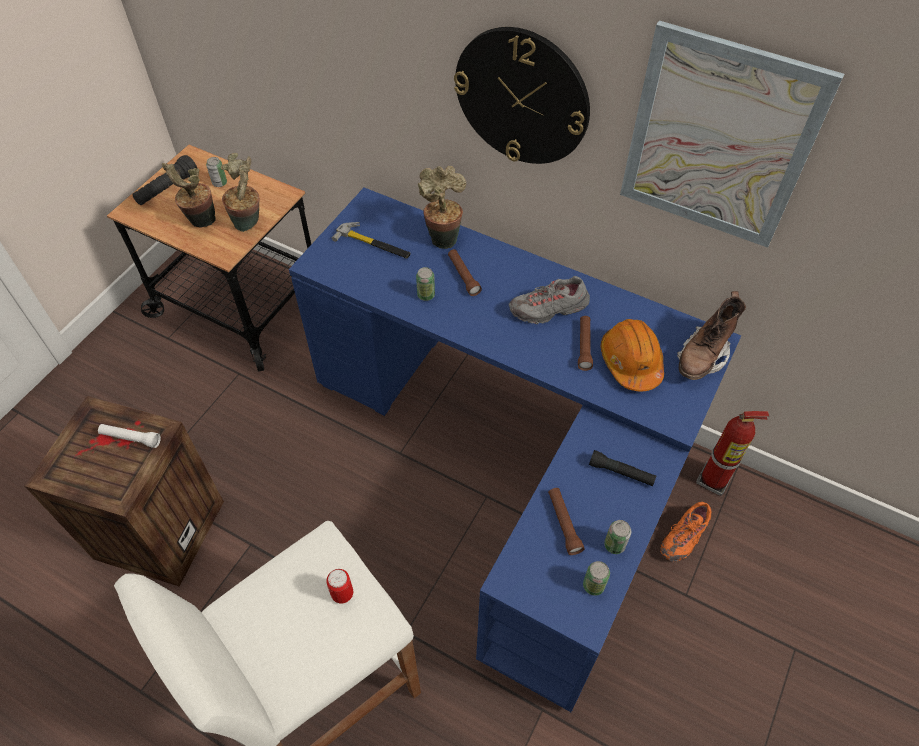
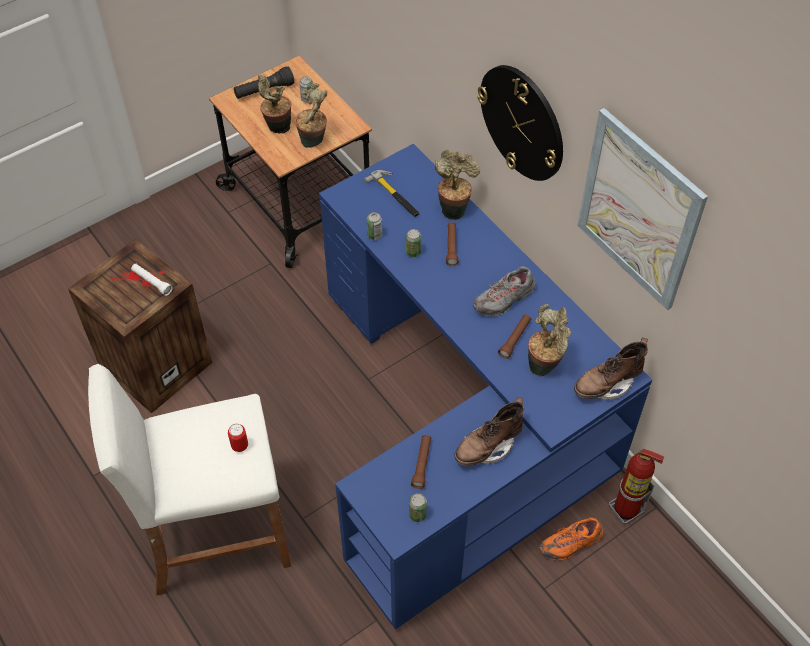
camera: 25 degrees right, 0 degrees up
(549, 309) = (504, 299): grey shoe -> grey shoe turned 45 degrees counterclockwise
(614, 545) = (450, 494): can -> can (374, 235)
(621, 473) = (488, 446): black flashlight -> brown boot
(630, 361) = (545, 365): orange hard hat -> potted plant

